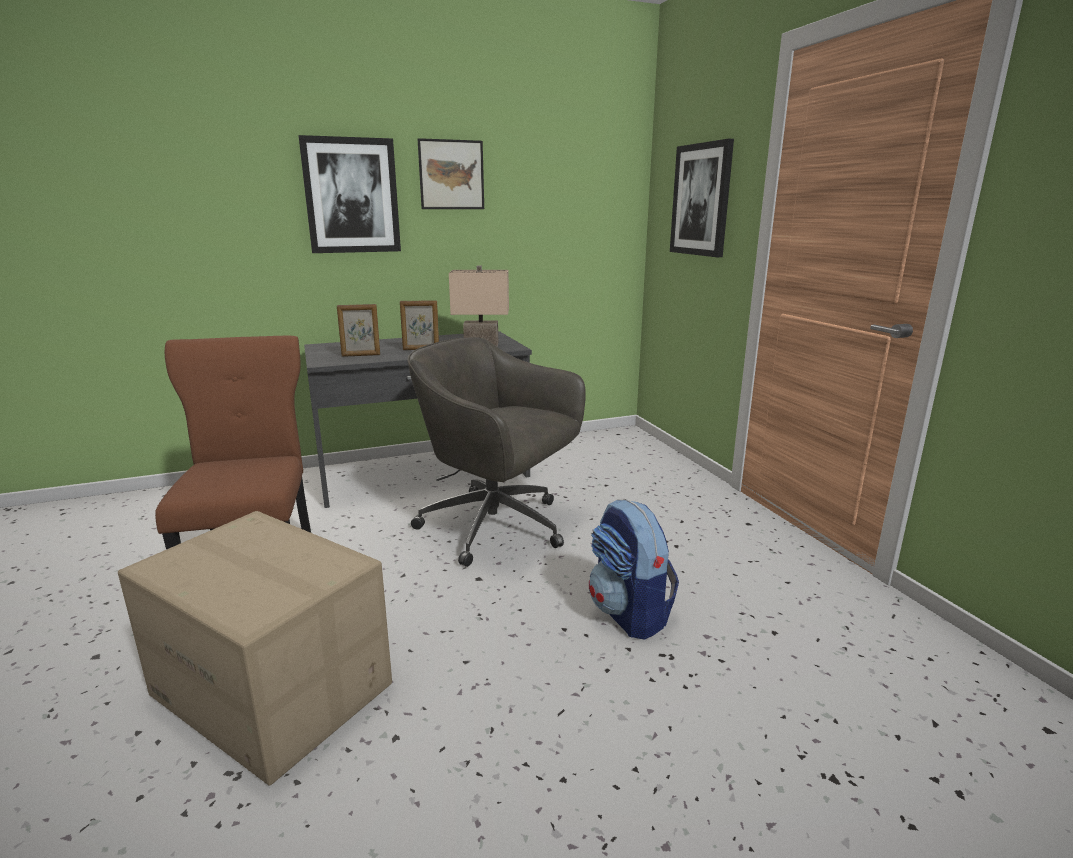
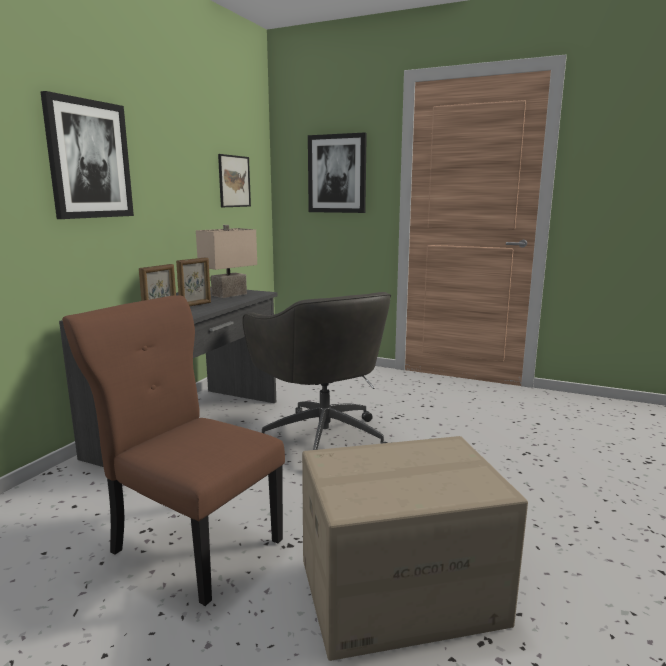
camera: 45 degrees left, 5 degrees down
(451, 175) = (162, 145): picture -> picture (234, 181)
(497, 527) = (322, 437): grey office chair -> grey office chair turned 105 degrees counterclockwise
(629, 613) = (477, 444): backpack -> none

